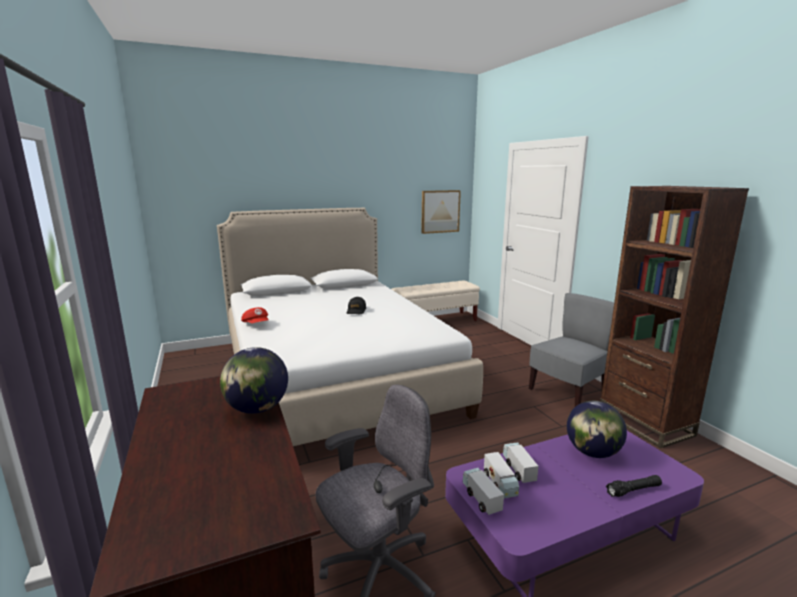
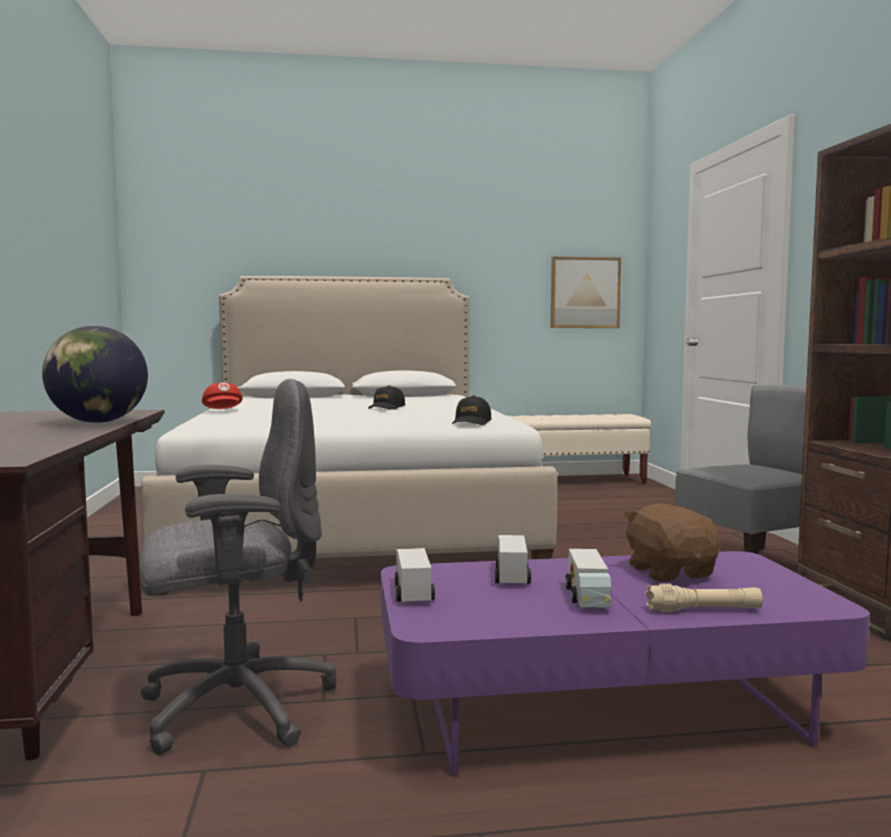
camera: 15 degrees right, 10 degrees down
(428, 333) = (472, 422): none -> black cap
(500, 484) = (461, 583): toy truck -> toy truck (588, 598)
(592, 452) = (670, 572): globe -> brown plush toy
(633, 490) = (703, 610): black flashlight -> beige flashlight

